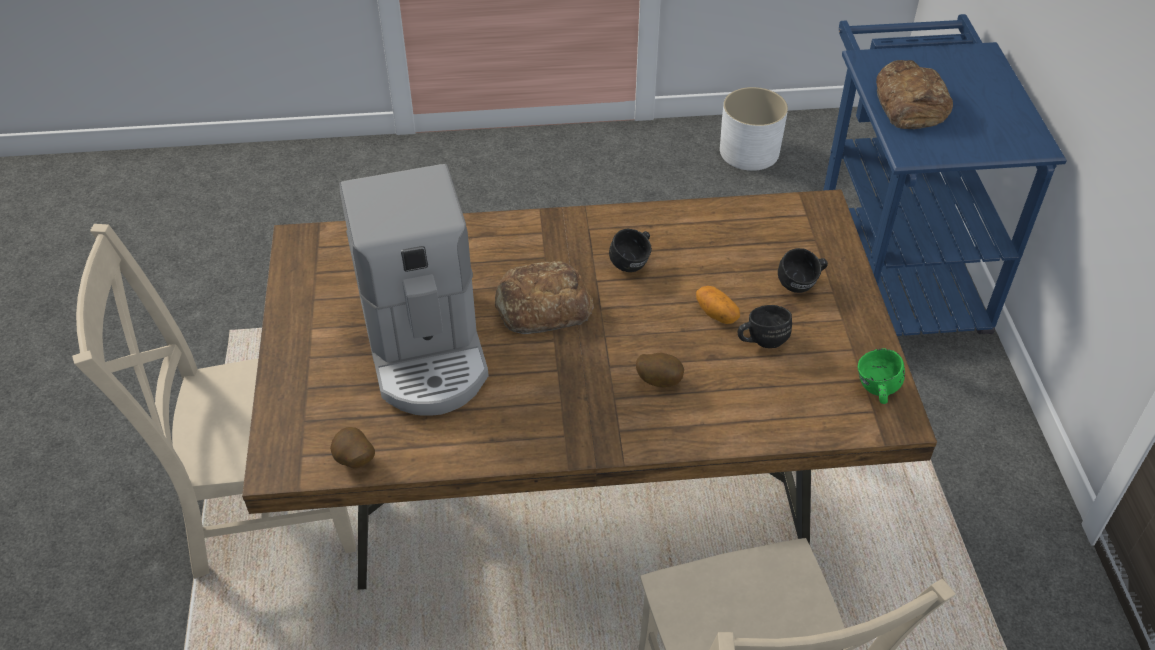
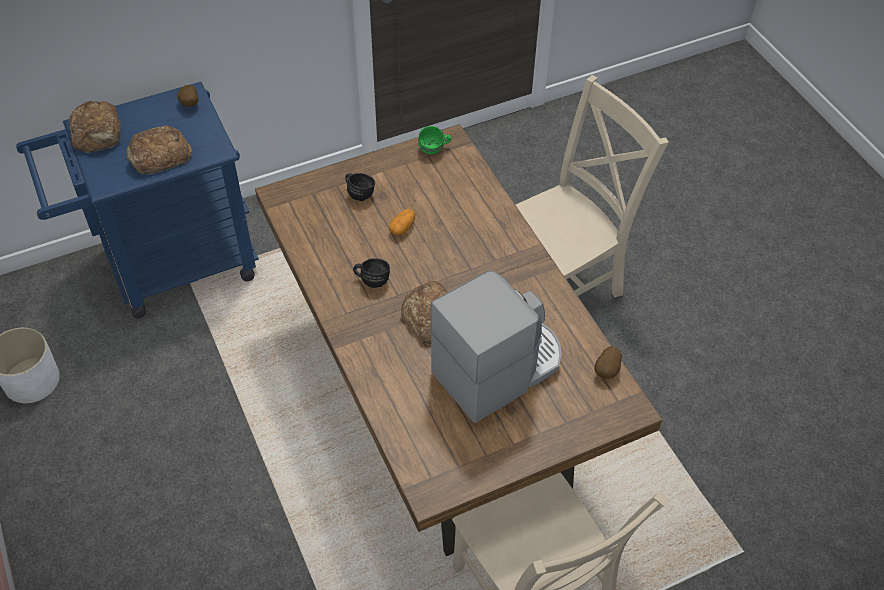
camera: 110 degrees left, 5 degrees up
(659, 380) = (471, 243): potato -> potato (189, 104)
(761, 339) = (416, 203): black mug -> none
(965, 62) = (97, 132): none -> bread

